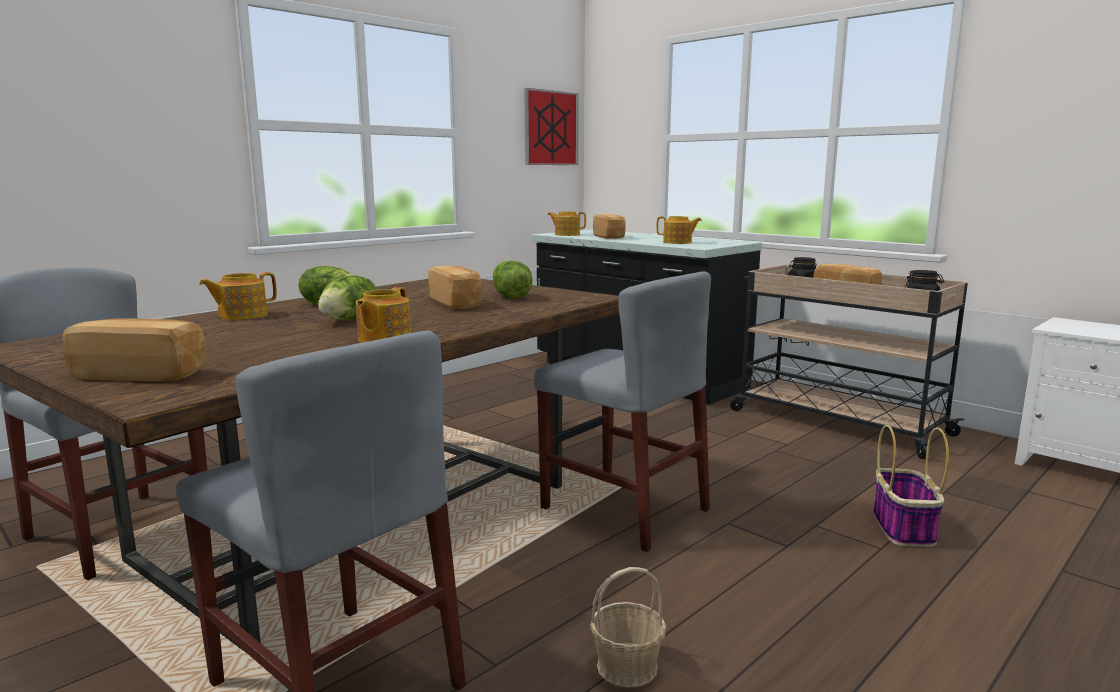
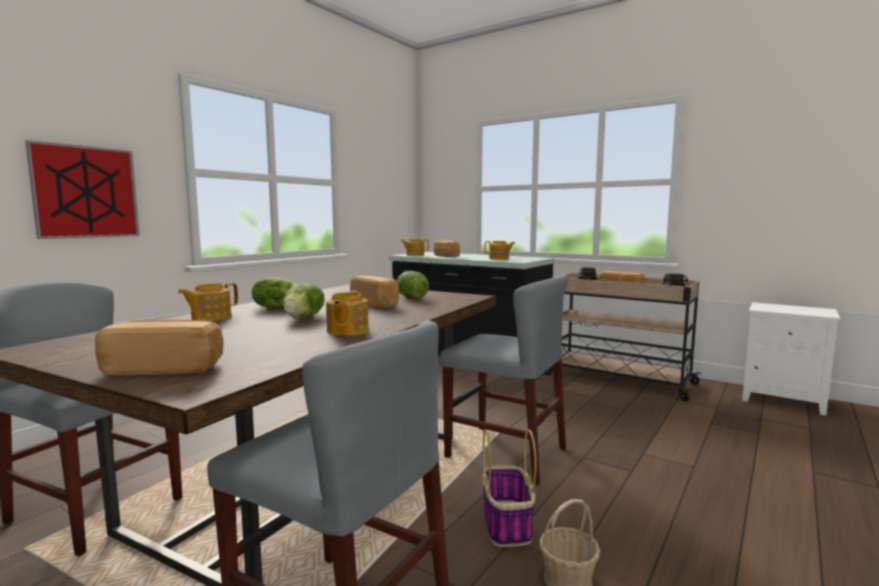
camera: 10 degrees left, 5 degrees down
(551, 128) = (397, 181): picture -> picture (86, 192)
(904, 528) = (700, 451): basket -> basket (507, 524)

